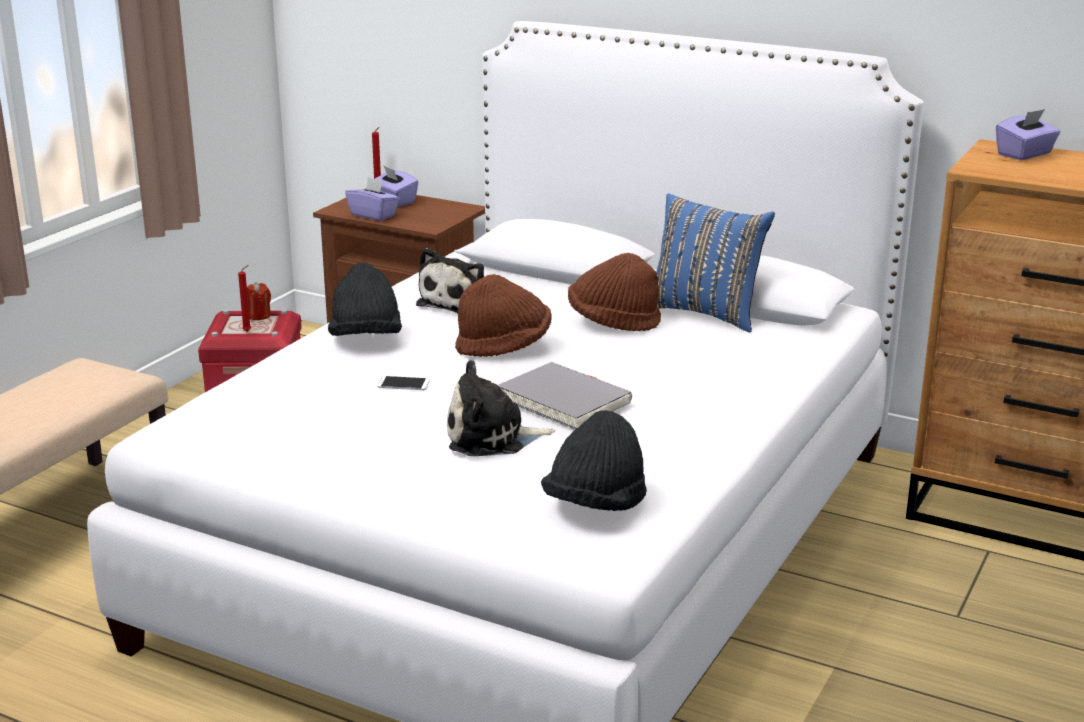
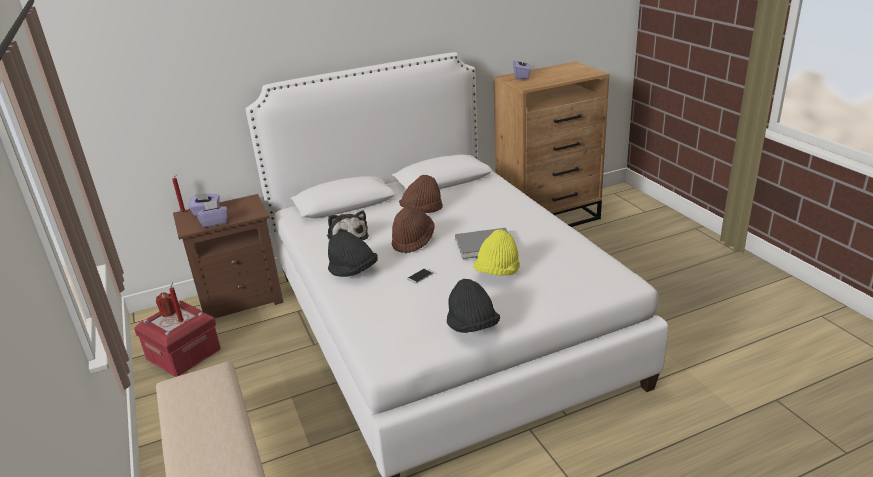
camera: 50 degrees left, 5 degrees up
(491, 438) = (497, 273): plush toy -> yellow hat
(595, 505) = (582, 270): black hat -> black hat (472, 326)
(706, 313) = (441, 191): blue pillow -> none

